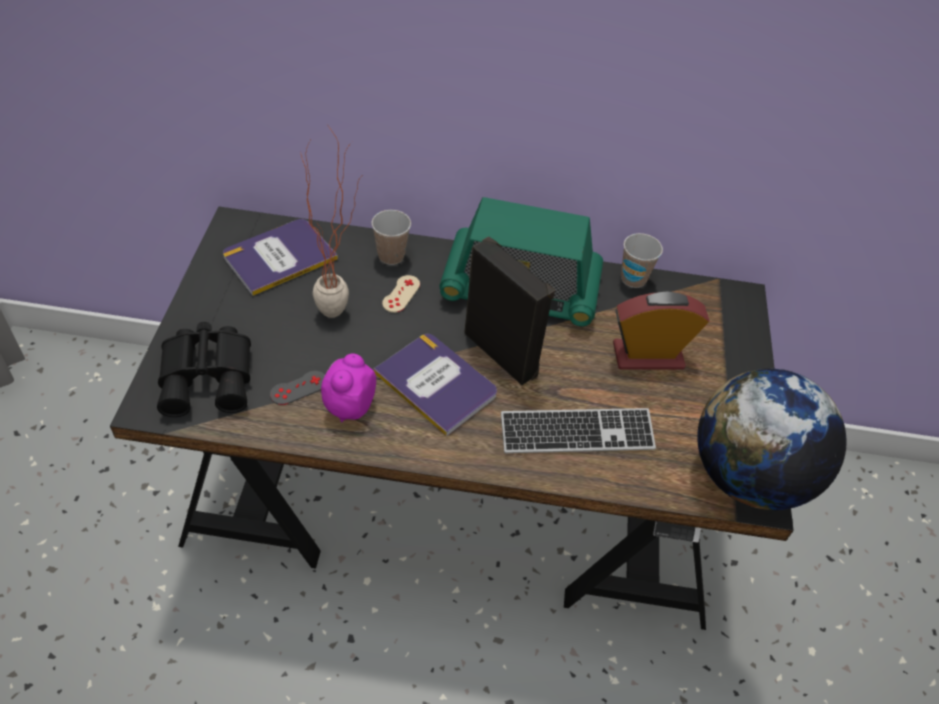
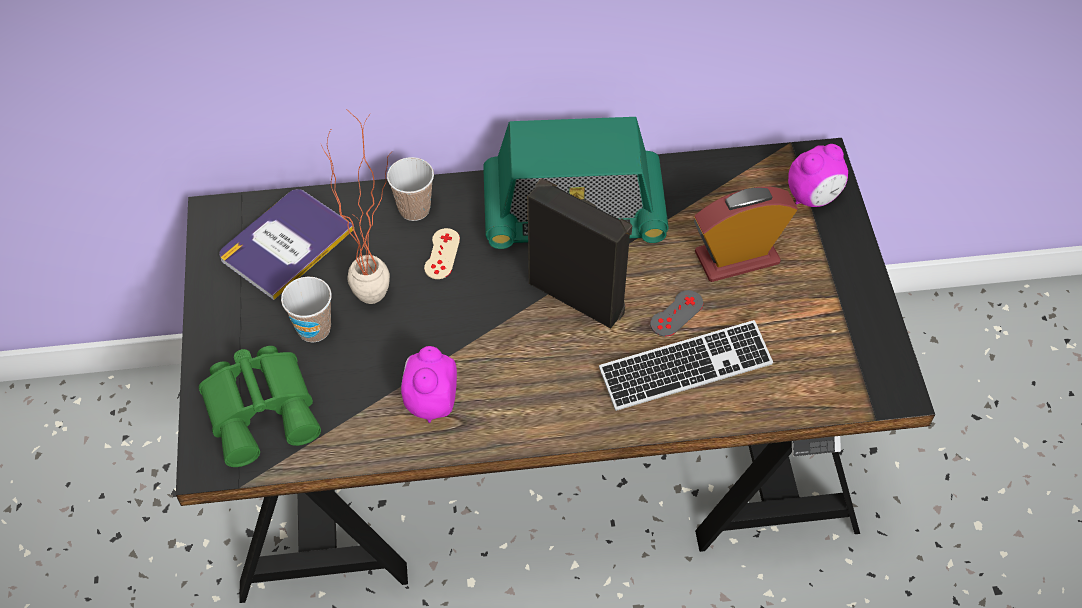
camera: 10 degrees left, 5 degrees up
(209, 376) = (263, 408): black binoculars -> green binoculars
(299, 388) = (368, 396): grey game controller -> grey game controller (676, 313)
(436, 383) = (517, 350): book -> none
(633, 279) = (696, 168): cup -> cup (314, 329)
(727, 324) = (813, 197): none -> alarm clock
(748, 476) = (876, 368): globe -> none

